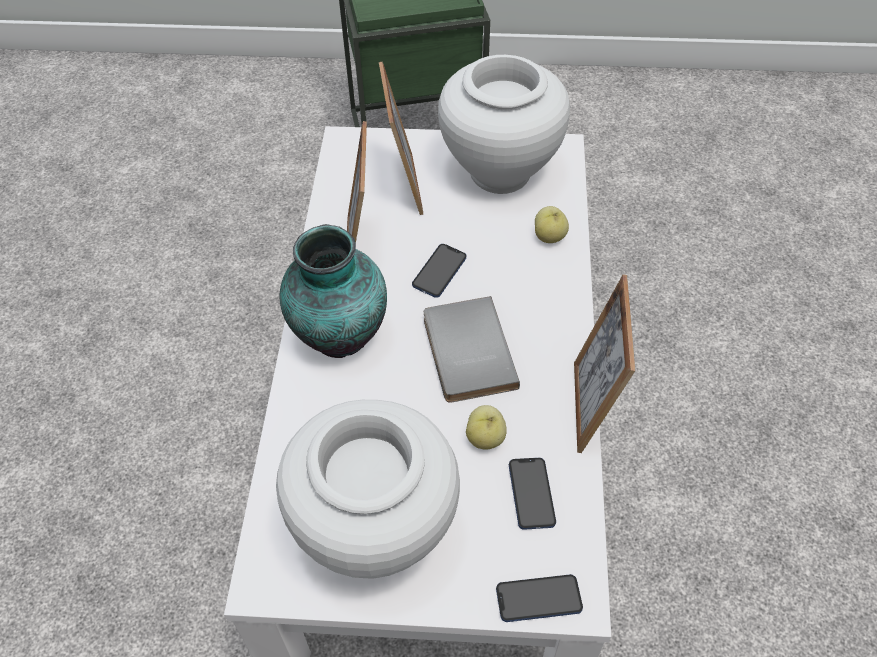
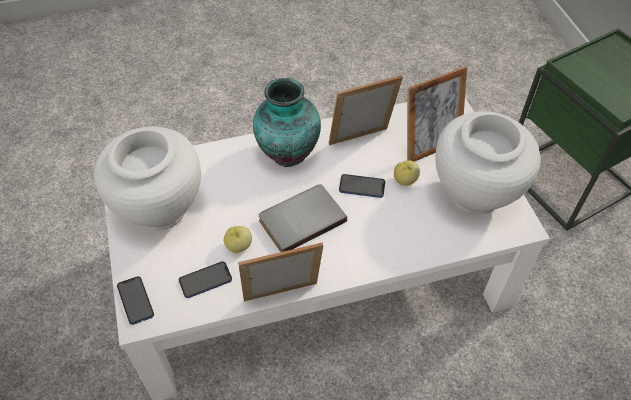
camera: 70 degrees right, 0 degrees up
(550, 236) = (426, 241): apple -> apple (405, 181)

